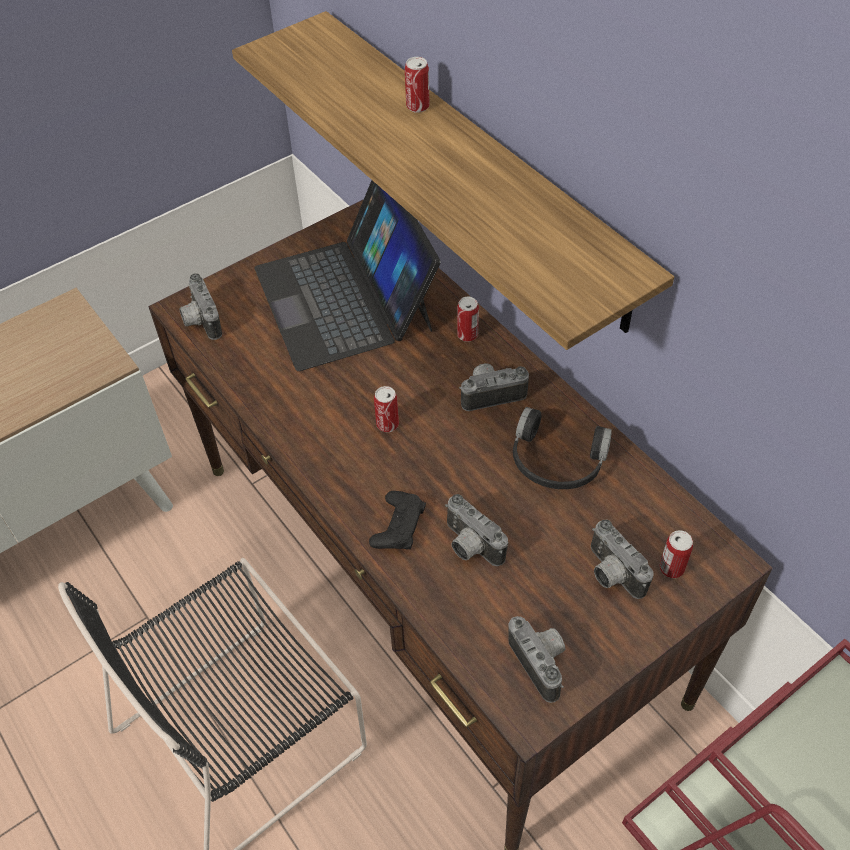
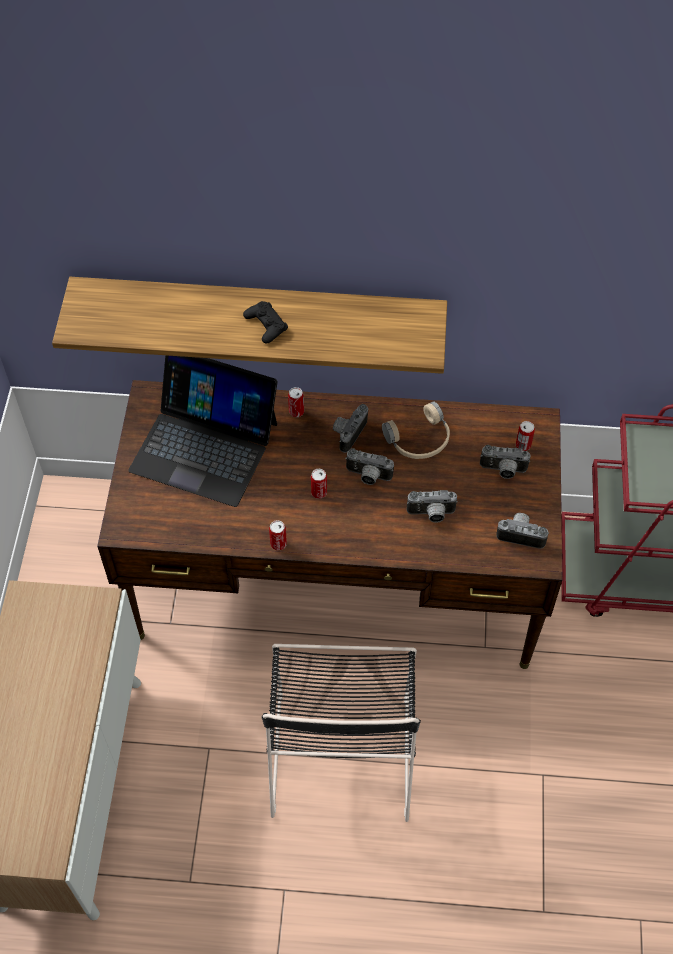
camera: 50 degrees left, 5 degrees up
(200, 321) = (142, 527): camera -> camera (367, 476)
(398, 525) = (388, 535): black game controller -> black game controller (266, 325)
(417, 106) = (211, 299): can -> can (278, 544)
(556, 462) = (419, 440): black headphones -> beige headphones

